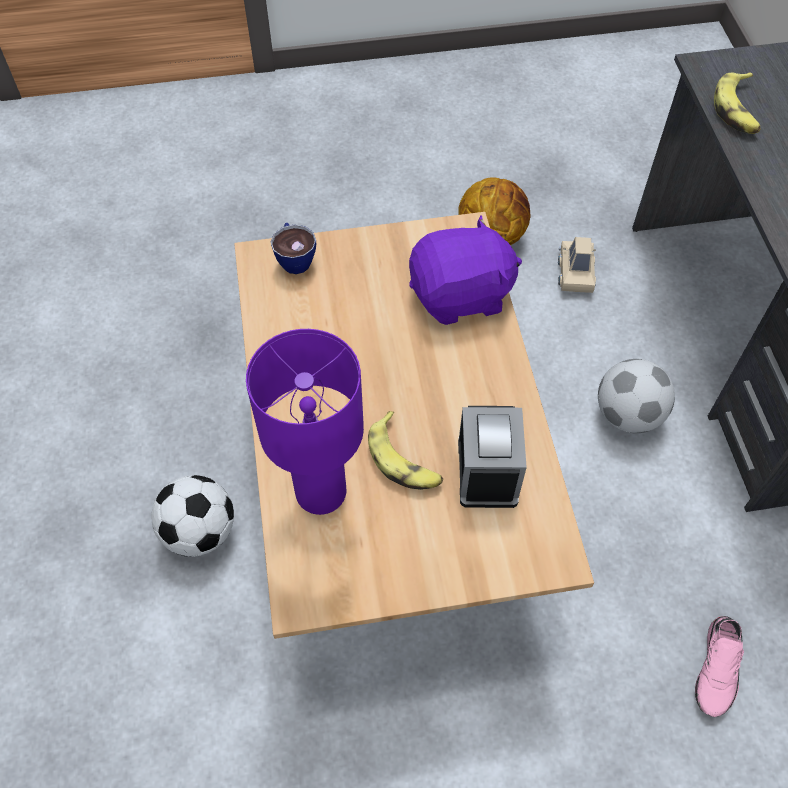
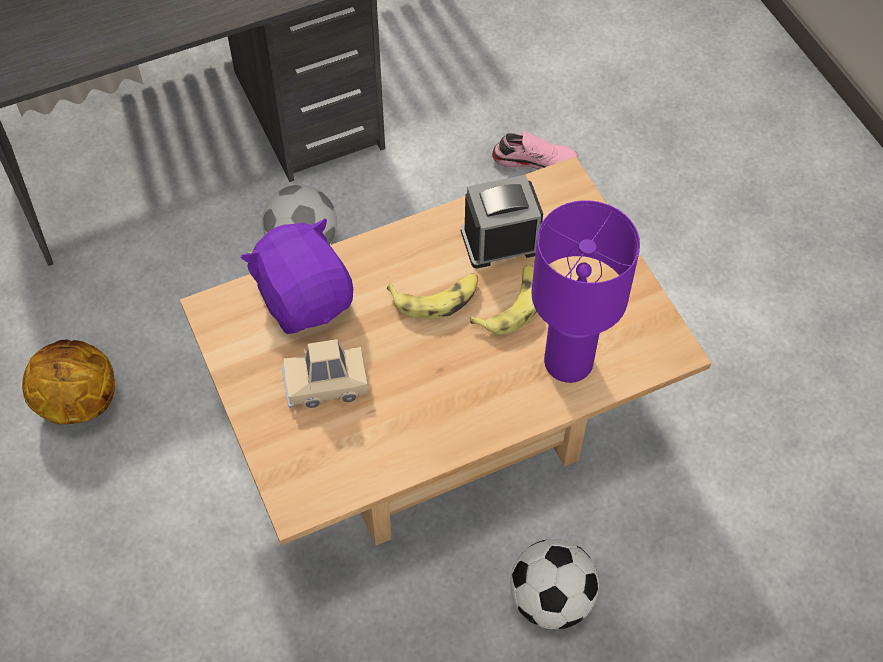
camera: 105 degrees left, 0 degrees up
(294, 258) = (290, 467): cup -> none
(575, 273) = (123, 311): beige toy car -> beige toy car (325, 383)
(737, 110) = (64, 55): banana -> banana (436, 298)

